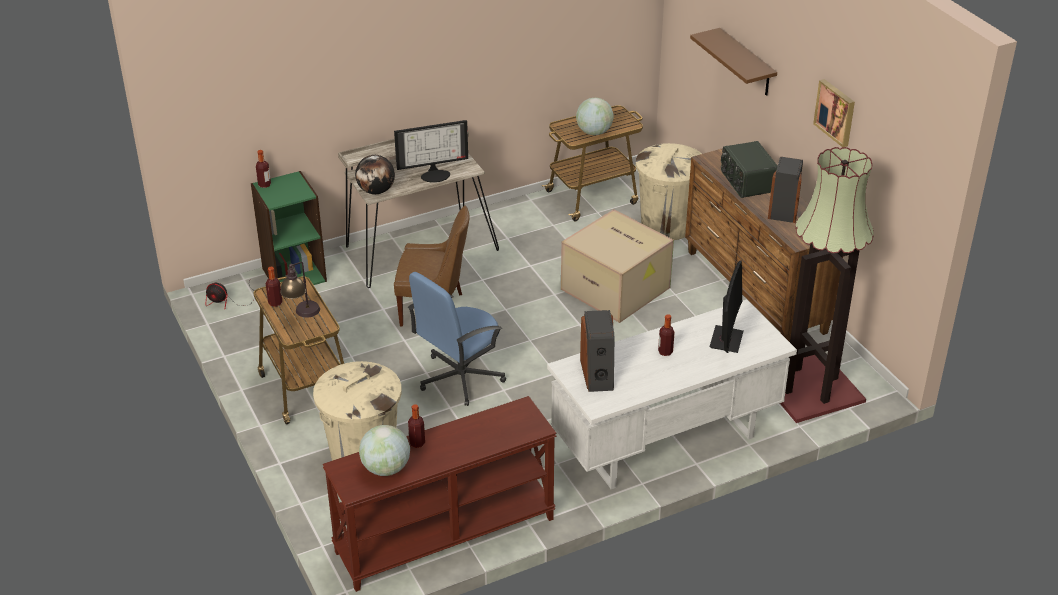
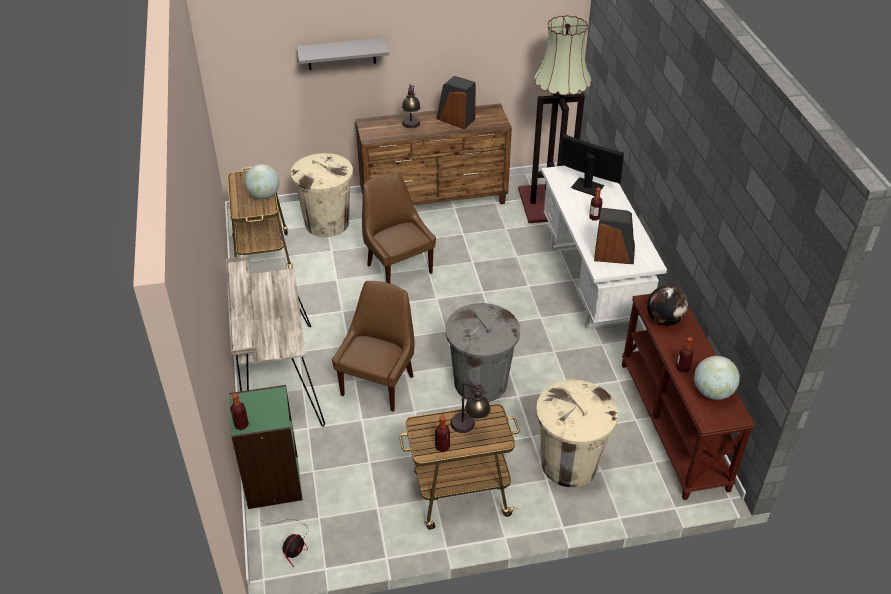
camera: 75 degrees left, 5 degrees up
(376, 191) = (289, 344): globe -> globe (664, 320)
(435, 174) = (281, 300): monitor -> none
(459, 377) = (480, 383): blue office chair -> grey trash can
(617, 288) = (398, 267): cardboard box -> brown chair
(746, 63) = (341, 54): brown shelf -> grey shelf
(746, 182) = (411, 127): radio -> table lamp
(836, 112) = (463, 26): picture -> none

